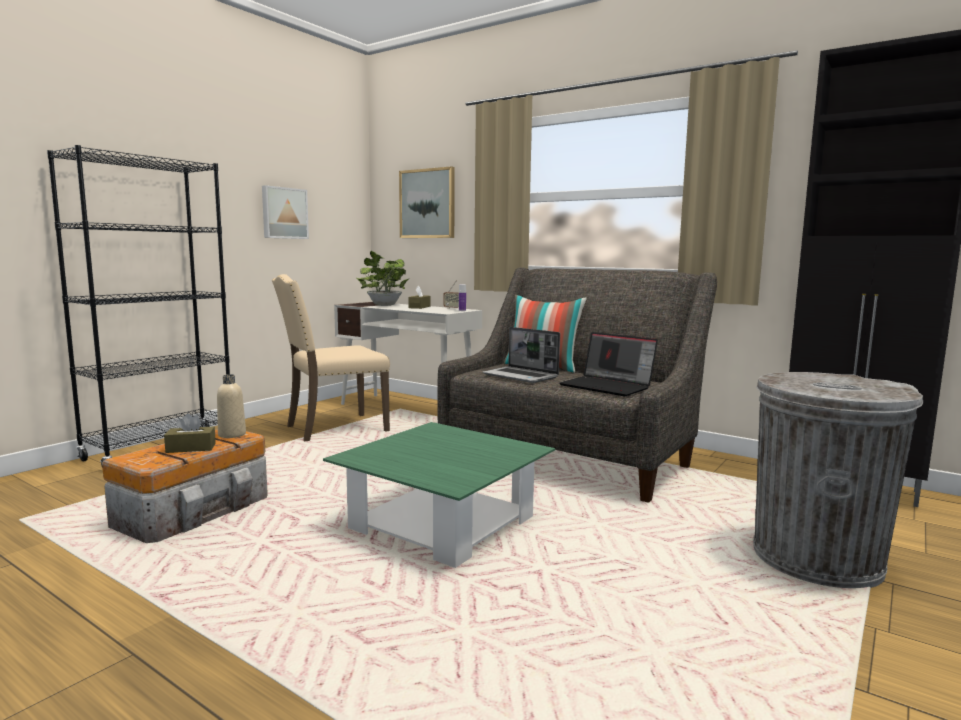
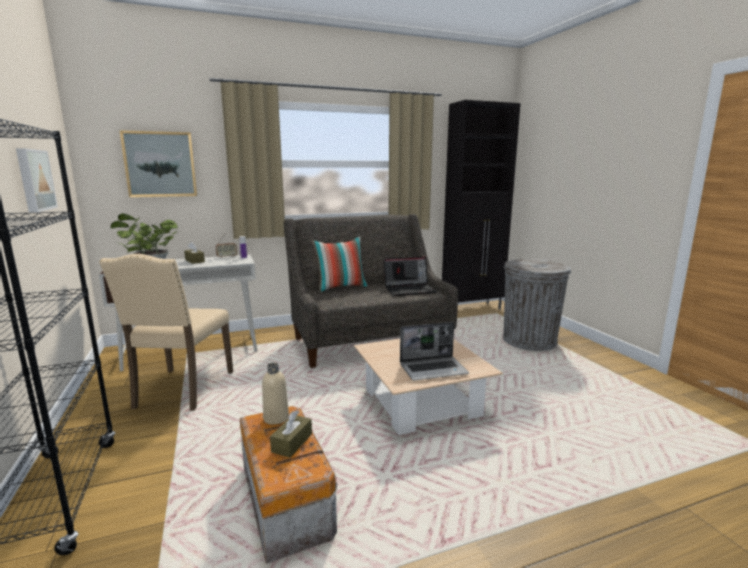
camera: 55 degrees left, 5 degrees up
(442, 523) = (421, 402): green coffee table -> beige coffee table
(521, 376) = (357, 296): laptop -> laptop (433, 369)

